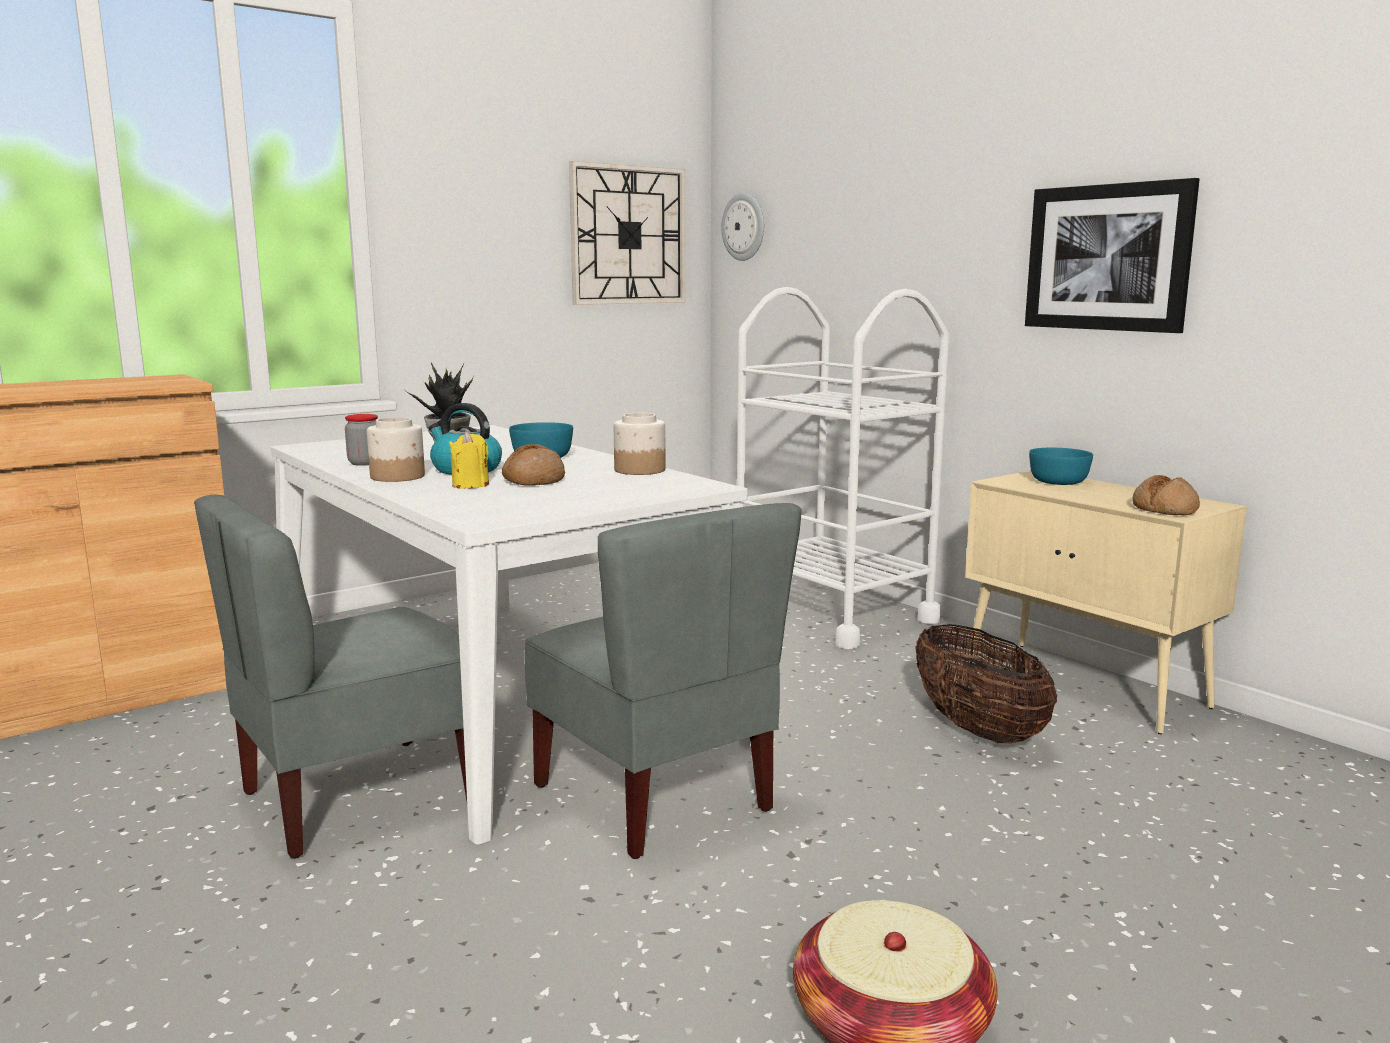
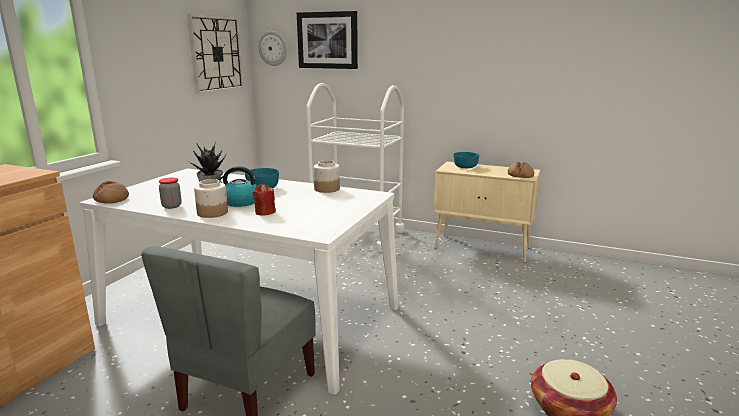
camera: 30 degrees left, 5 degrees up
(470, 485) = (265, 212): yellow candle -> red candle
(533, 480) = (290, 203): bread -> bread (111, 199)
(656, 797) = (385, 344): grey chair -> none
(977, 729) = (468, 277): basket -> none
(1108, 257) = (477, 71): picture -> picture (327, 40)

